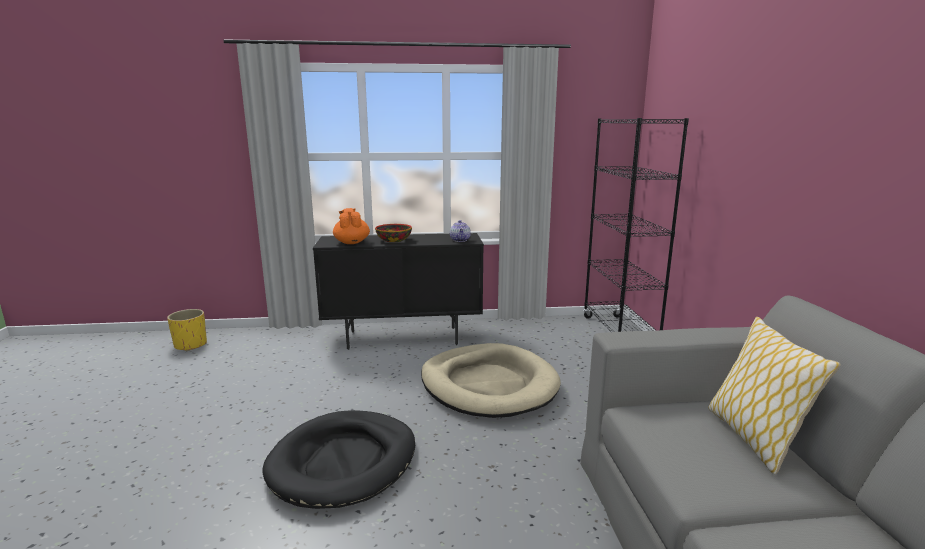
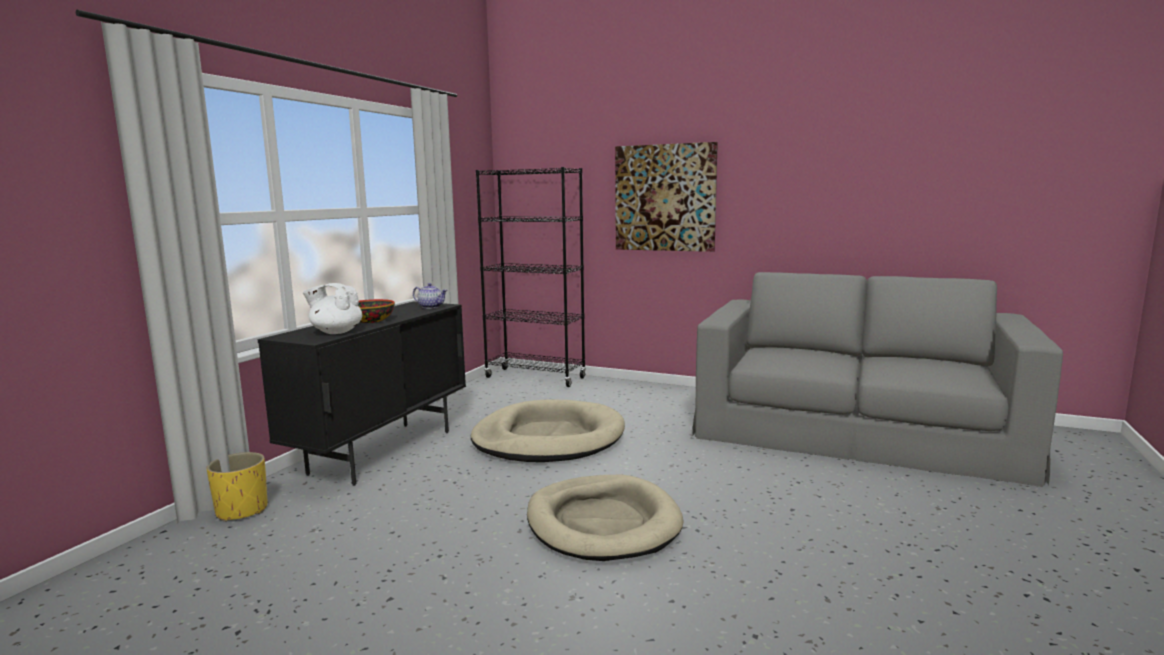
camera: 60 degrees left, 5 degrees down
(191, 345) = (80, 608): yellow planter -> yellow planter (242, 510)
(344, 462) = (603, 523): black dog bed -> beige dog bed
(351, 242) = (336, 332): orange teapot -> white teapot
(753, 438) = (801, 352): pillow -> none
(755, 162) = (664, 198): none -> picture

